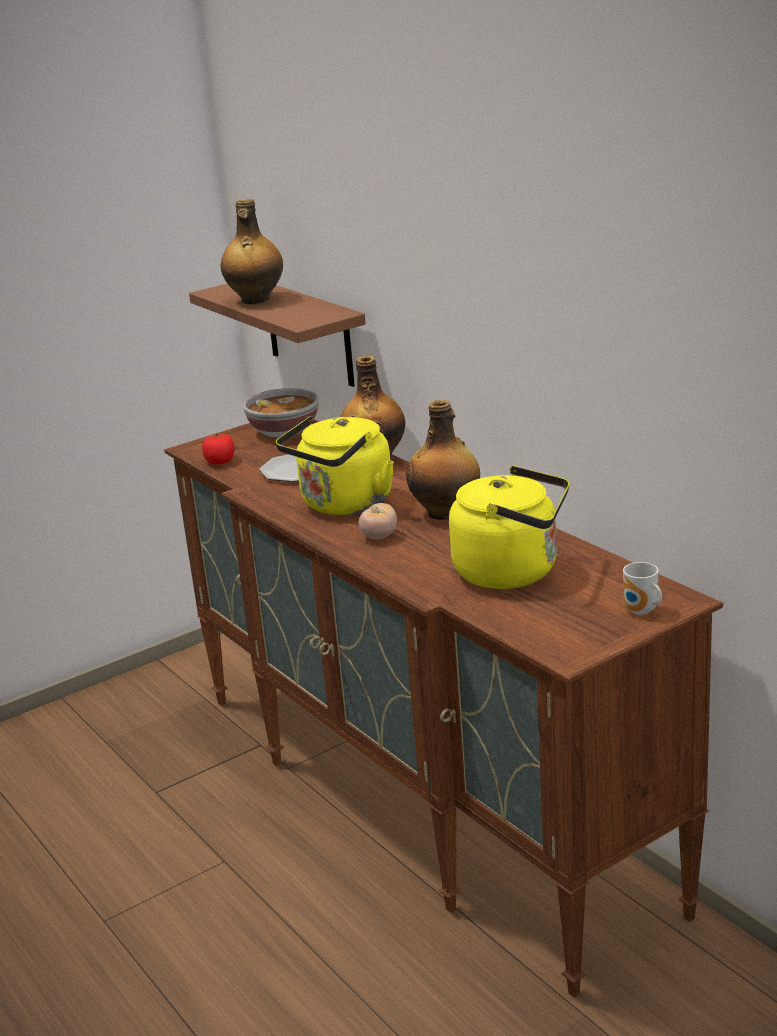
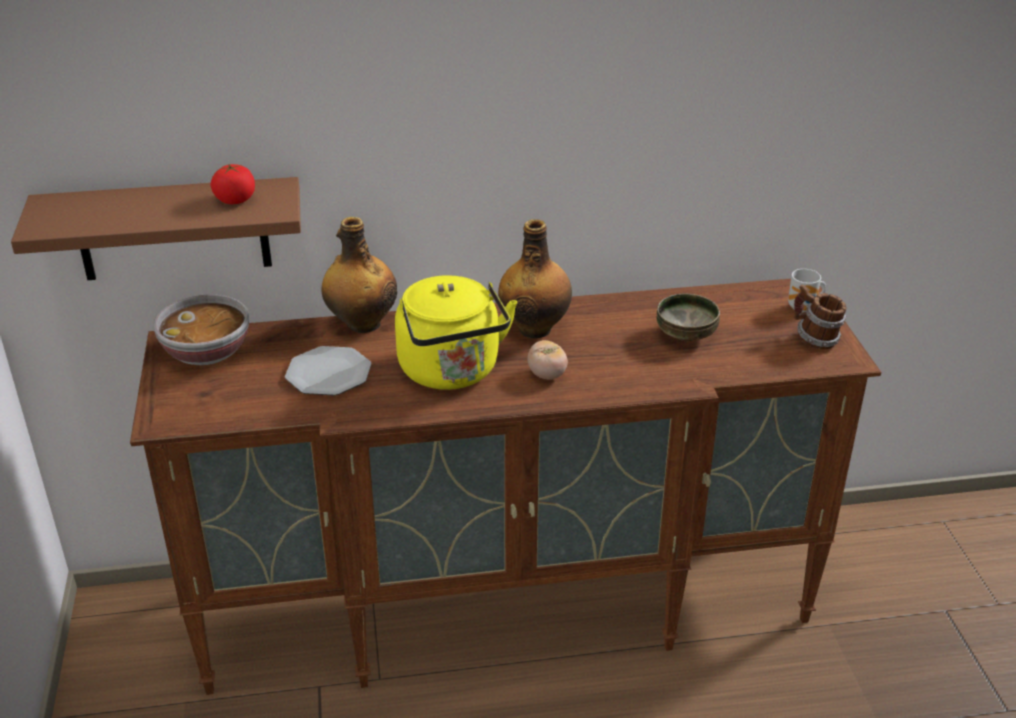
camera: 65 degrees left, 10 degrees up
(220, 462) = (233, 413): tomato -> tomato (235, 200)
(255, 300) = (135, 213): bottle -> none
(513, 572) = (687, 335): yellow kettle -> bowl
(585, 630) = (814, 339): none -> mug

